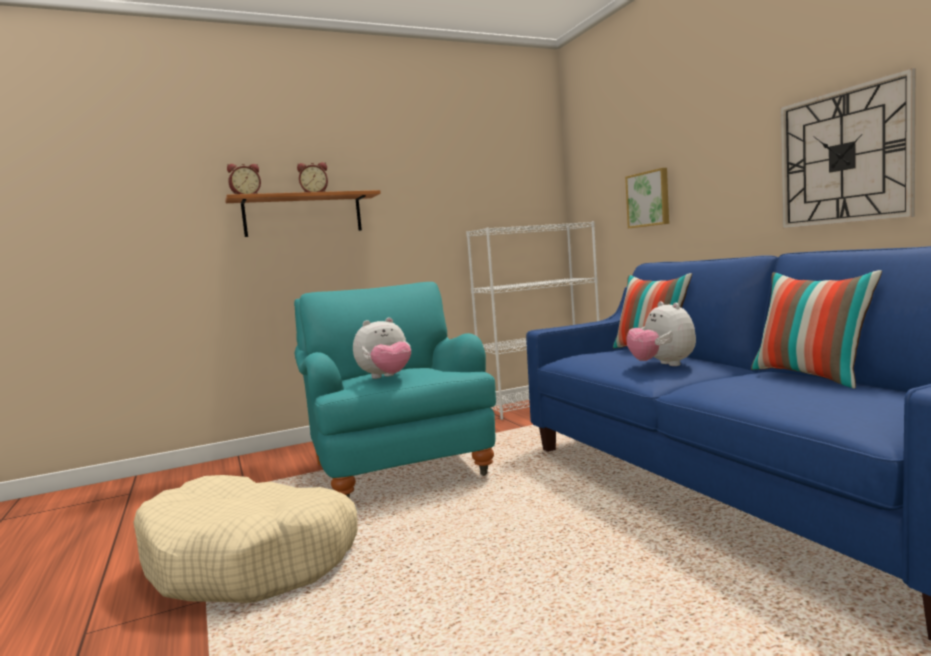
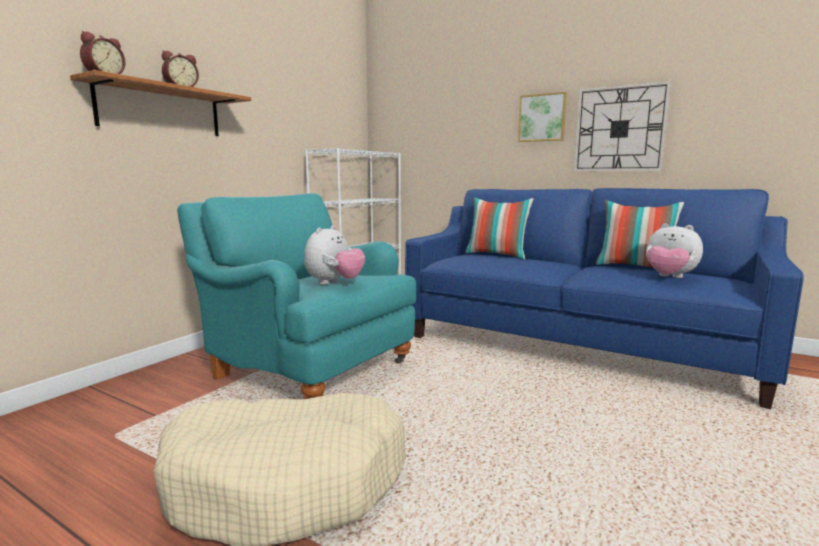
camera: 35 degrees left, 5 degrees up
(649, 199) = (457, 140): picture -> picture (542, 118)
(662, 365) = (533, 264): plush toy -> plush toy (669, 277)

